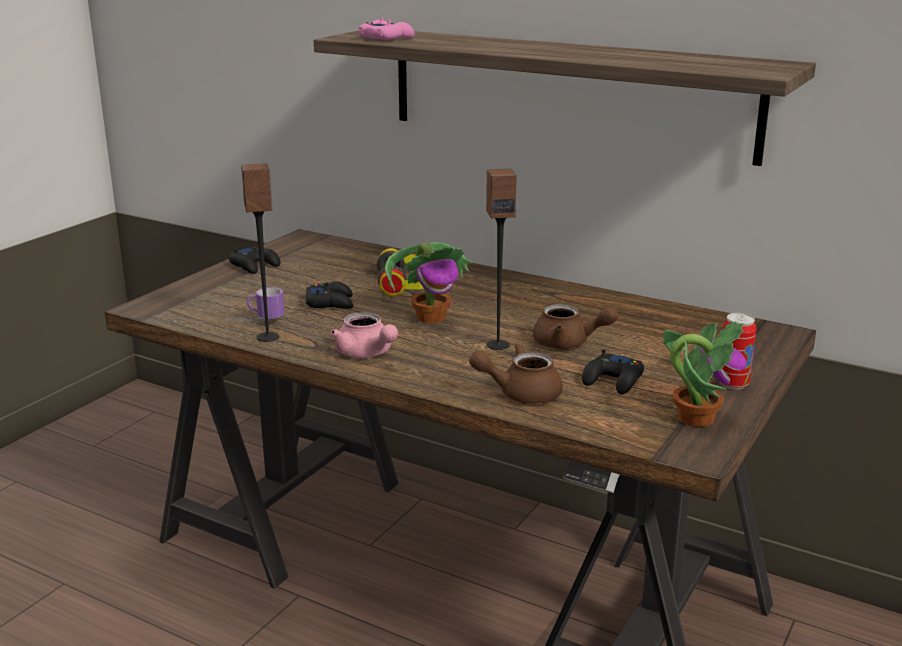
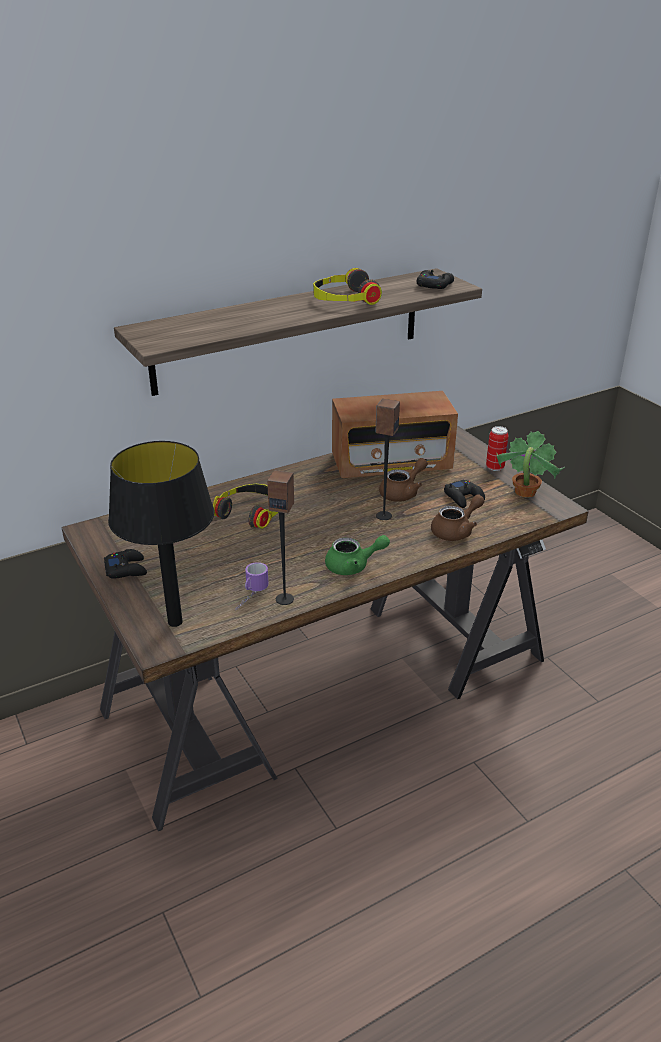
camera: 60 degrees left, 10 degrees up
(188, 303) = (175, 621): none -> black table lamp
(330, 303) = (247, 556): black game controller -> black game controller (434, 285)
(367, 354) = (353, 566): pink teapot -> green teapot
(386, 38) = (185, 334): pink game controller -> none
(432, 317) = (316, 524): potted plant -> none
(520, 393) = (456, 531): brown teapot -> brown teapot turned 150 degrees counterclockwise
(599, 53) = (344, 299): none -> headphones
(633, 321) = (391, 462): none -> radio

